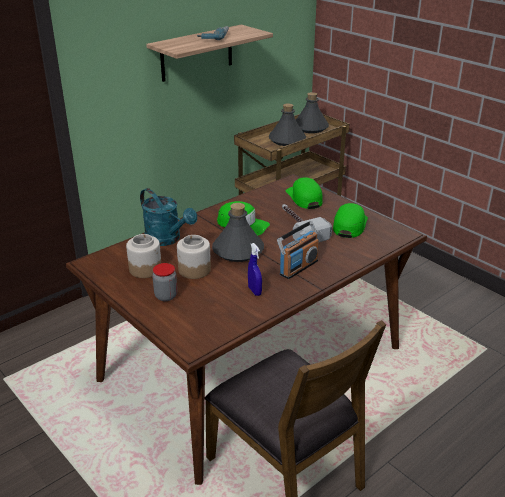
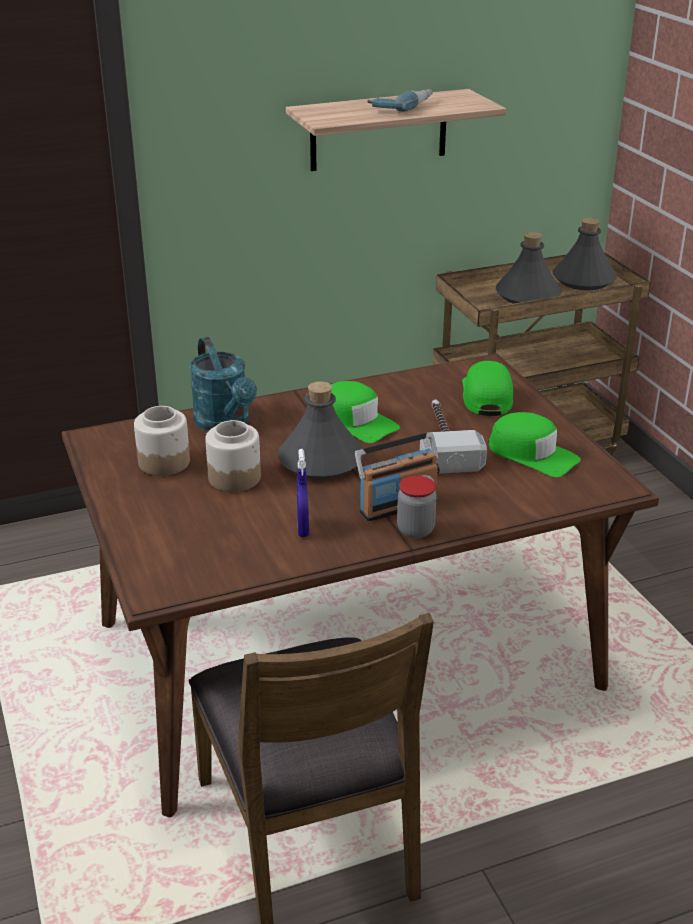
camera: 20 degrees right, 0 degrees up
(166, 296) = (167, 508): jar -> jar (415, 530)
(349, 225) = (532, 454): green cap -> green cap turned 90 degrees clockwise

